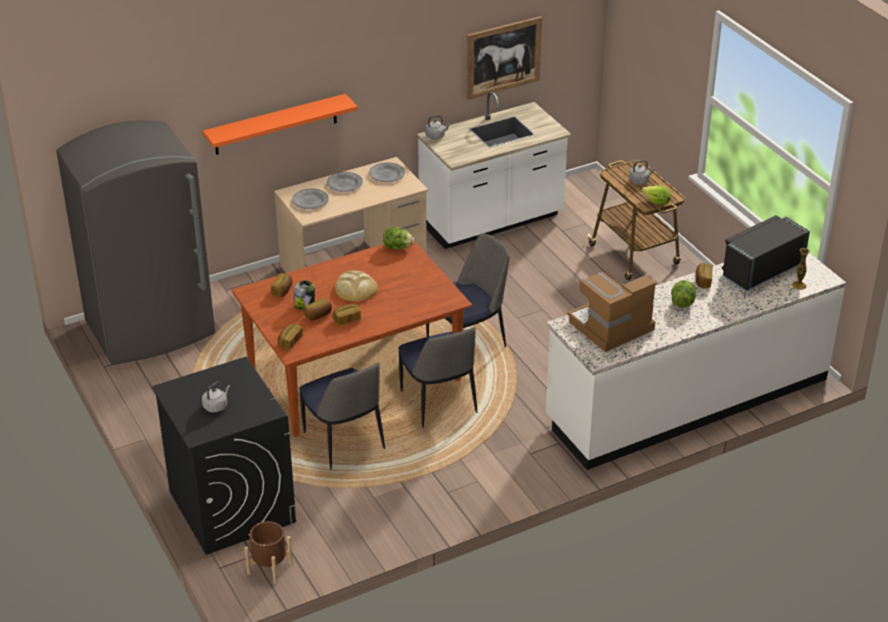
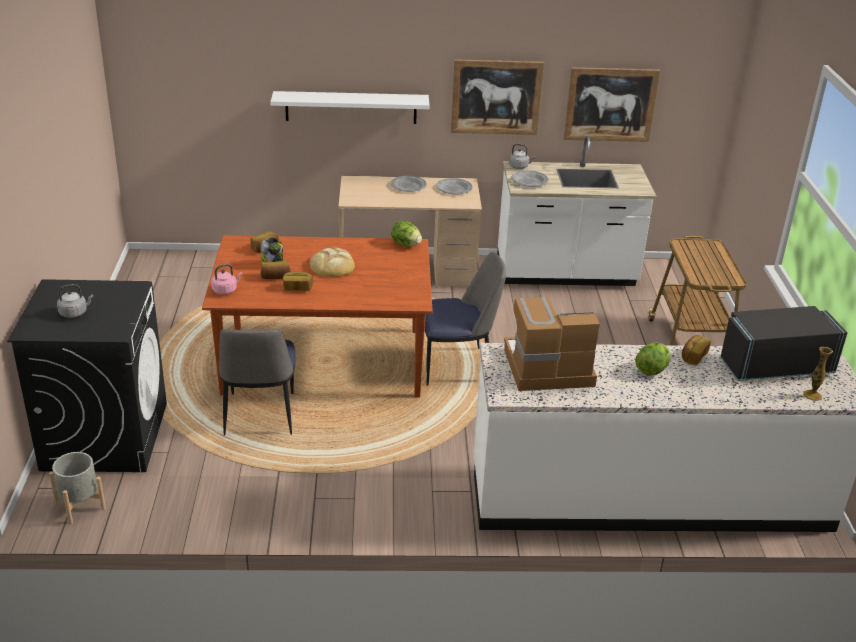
camera: 25 degrees right, 5 degrees down
(151, 329) = (189, 271): grey fridge -> none
(270, 568) = (80, 506): brown planter -> grey planter
(276, 125) = (351, 107): orange shelf -> white shelf
(289, 342) = (226, 290): bread -> pink kettle
(310, 201) = (365, 190): grey plate -> grey plate (529, 181)
(405, 78) = (496, 97): none -> picture
(439, 404) = (380, 412): chair -> none
(640, 181) = (708, 257): grey kettle -> none
(656, 203) = (711, 280): lettuce -> none

